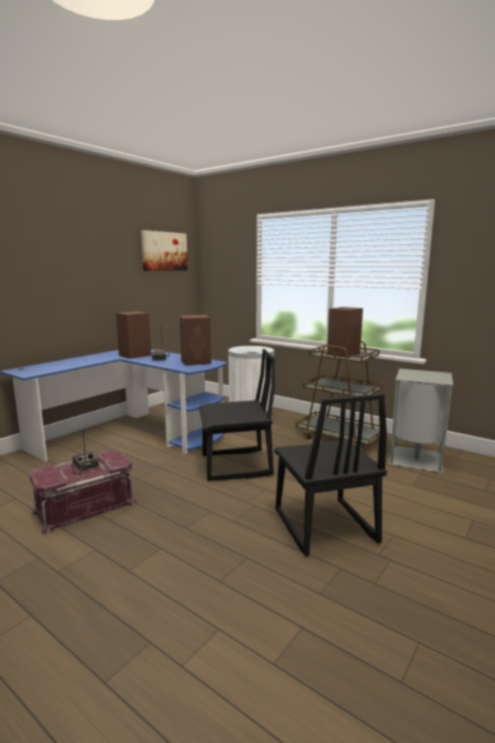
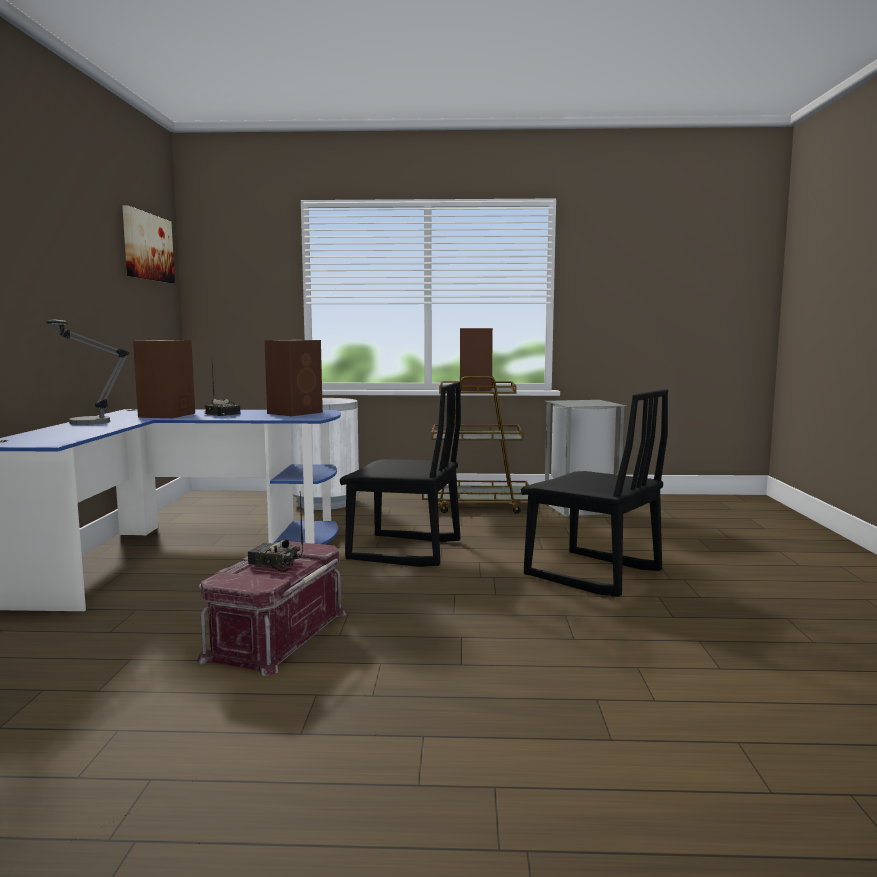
camera: 35 degrees left, 5 degrees down
(85, 358) = (86, 424): none -> table lamp
(236, 465) = (404, 551): black chair -> black chair turned 60 degrees clockwise

